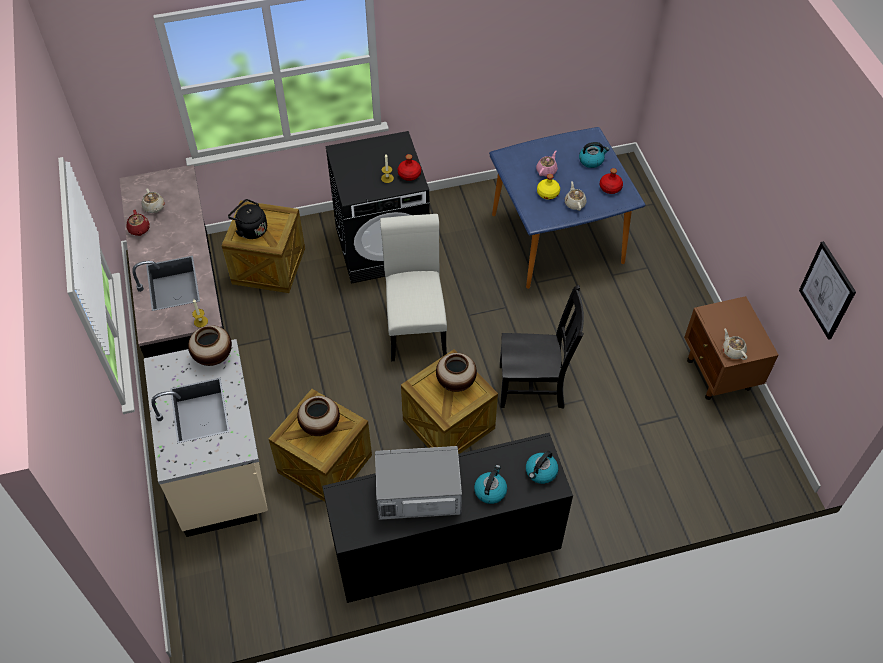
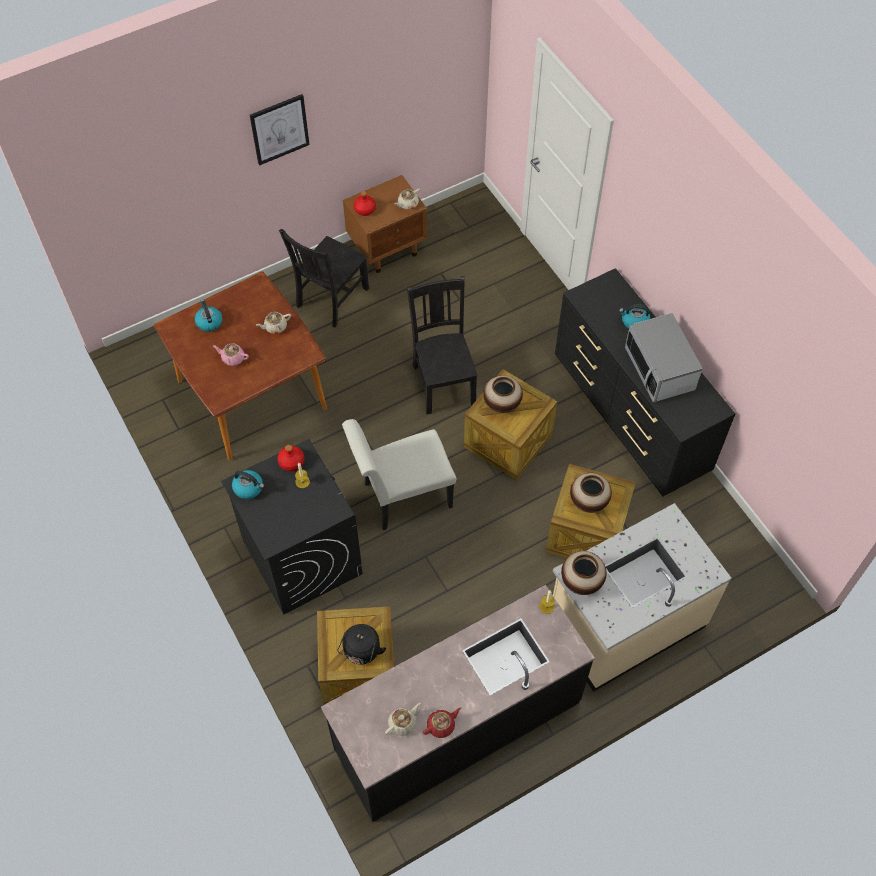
camera: 105 degrees left, 5 degrees up
(541, 472) = (603, 291): kettle -> kettle (249, 488)
(548, 193) = (266, 351): yellow bottle -> none
(557, 238) = (251, 394): blue dining table -> brown dining table
(610, 187) = (245, 301): red bottle -> red bottle (364, 209)
(658, 314) = (330, 299): none -> black chair
(827, 290) = (409, 87): picture -> picture (279, 129)

